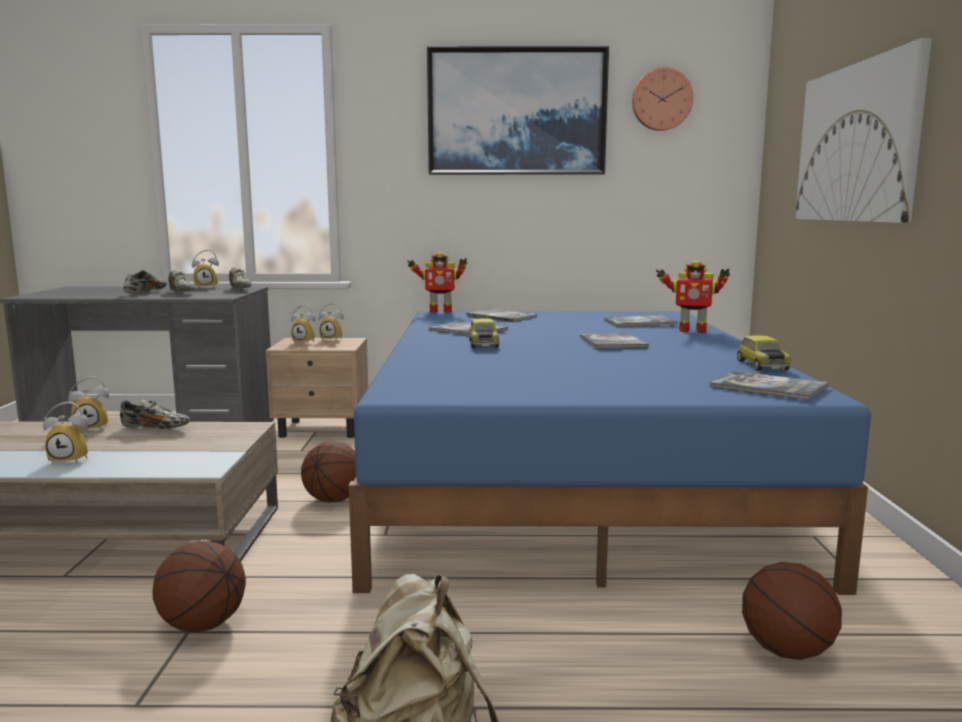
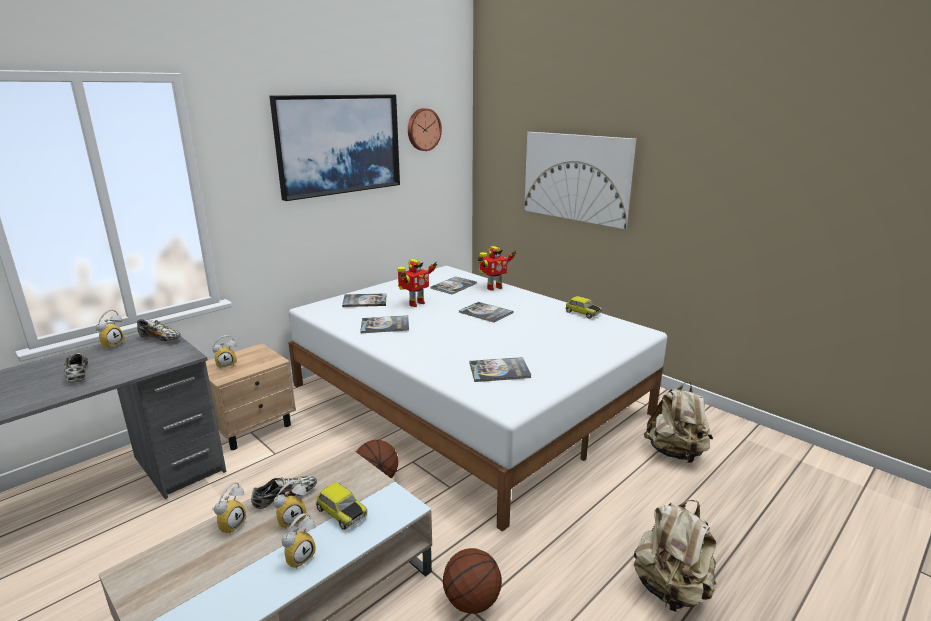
camera: 45 degrees left, 10 degrees up
(181, 293) = (122, 363): shoe -> none
(333, 339) = (241, 354): alarm clock -> alarm clock (291, 519)
(439, 311) = (308, 306): toy robot -> toy robot (415, 303)
(482, 344) = (429, 338): toy car -> toy car (341, 513)
(569, 476) = (467, 398): blue bed -> white bed
(768, 387) = (618, 332): book -> book (499, 370)
(788, 651) = (675, 452): basketball -> beige backpack

